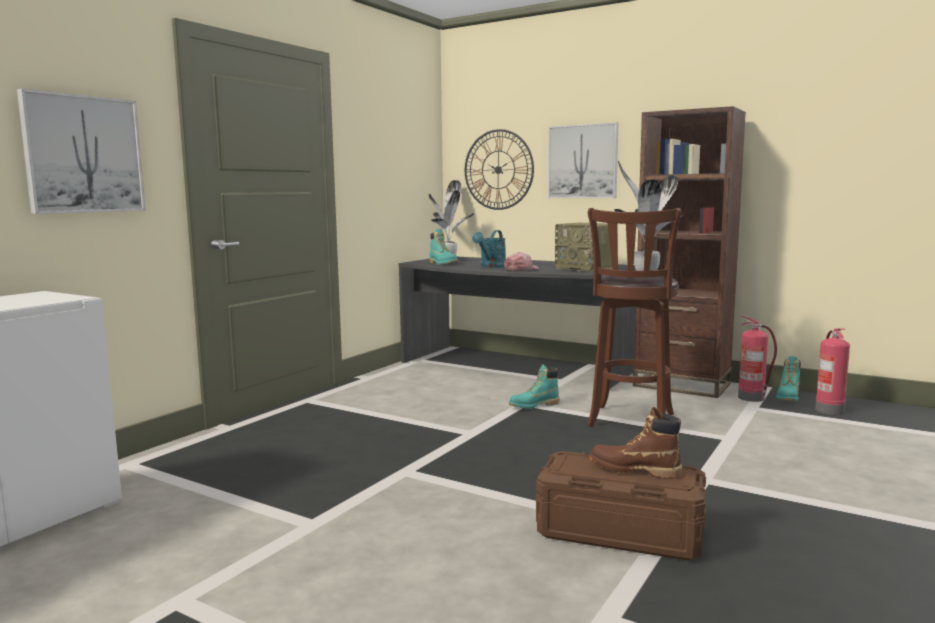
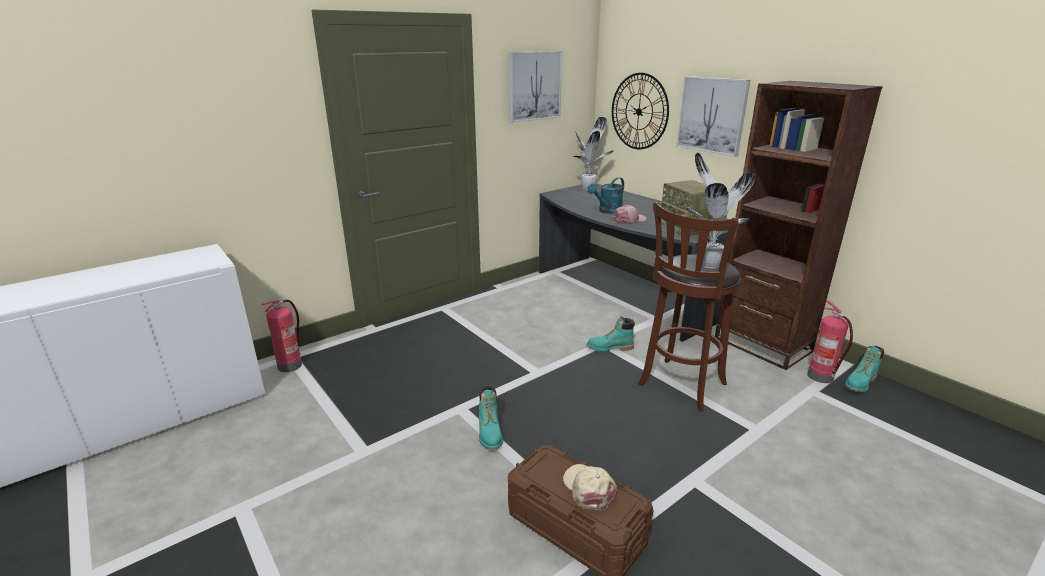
camera: 20 degrees right, 15 degrees up
(83, 154) = (241, 138): picture -> picture (534, 86)
(443, 264) = (573, 199): turquoise boot -> turquoise boot (490, 433)
(634, 470) = (588, 489): brown boot -> beige cap
(828, 410) = (891, 411): fire extinguisher -> fire extinguisher (290, 365)

